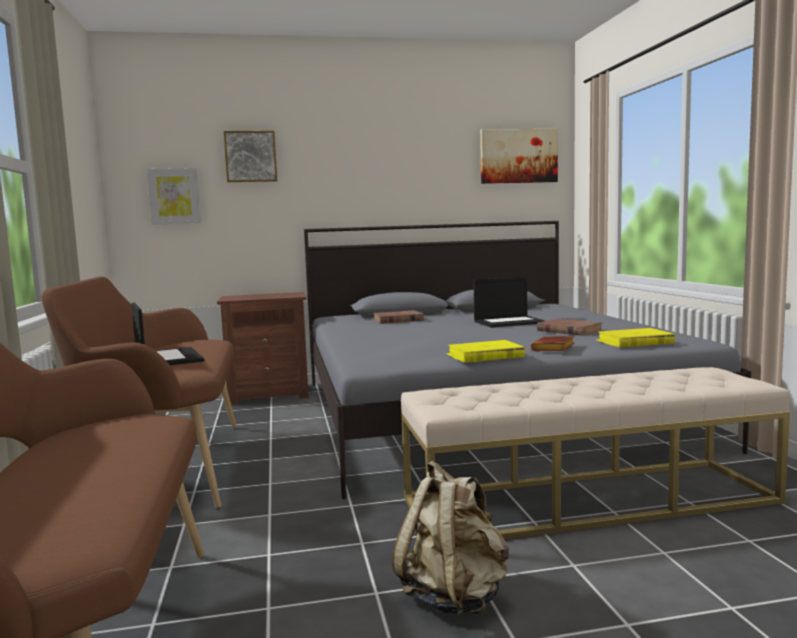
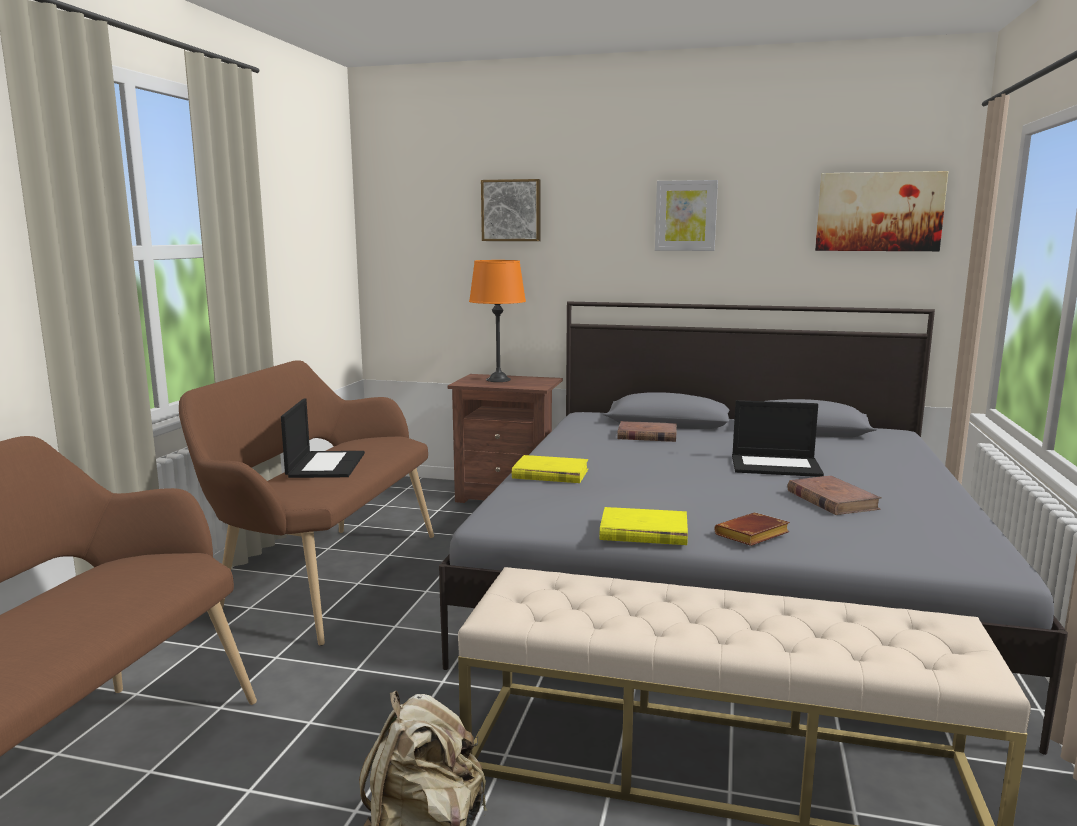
camera: 25 degrees right, 5 degrees up
(174, 196) = (426, 256): picture -> picture (686, 216)
(254, 296) = (498, 380): none -> orange table lamp
(634, 342) = (886, 546): yellow book -> yellow book (550, 474)

